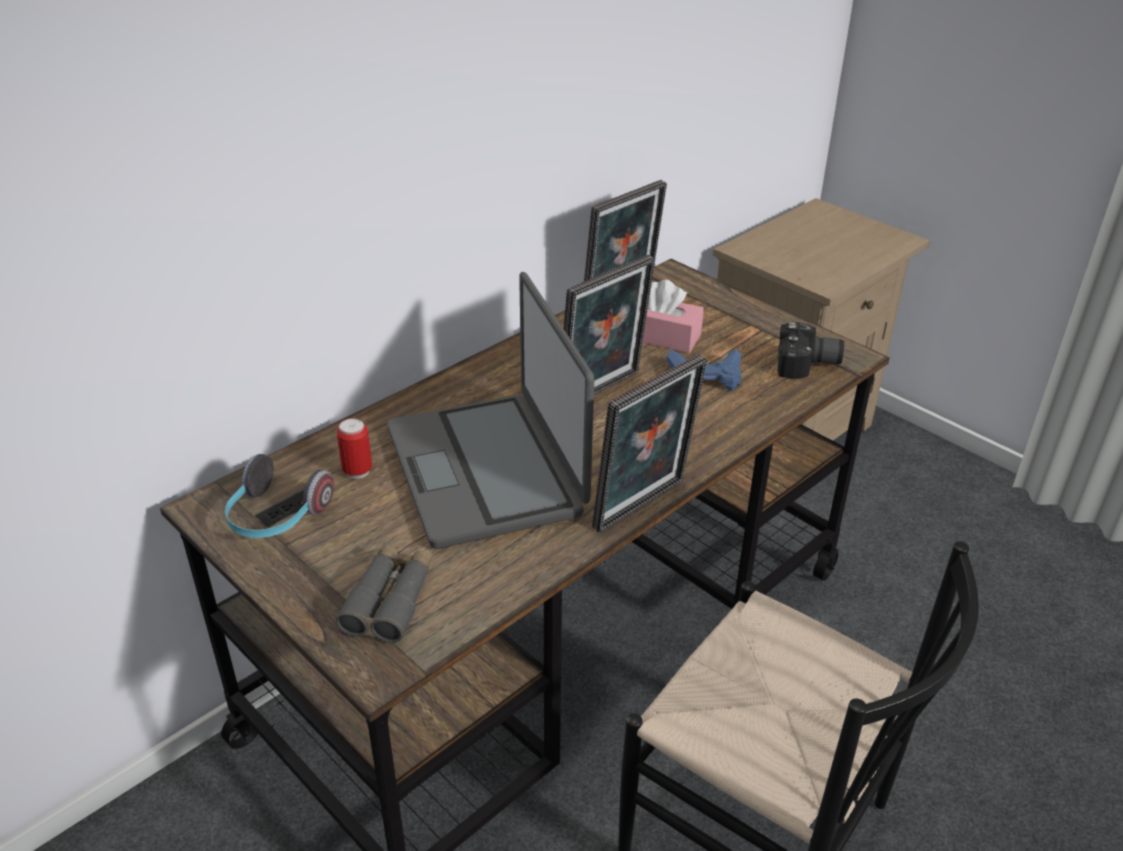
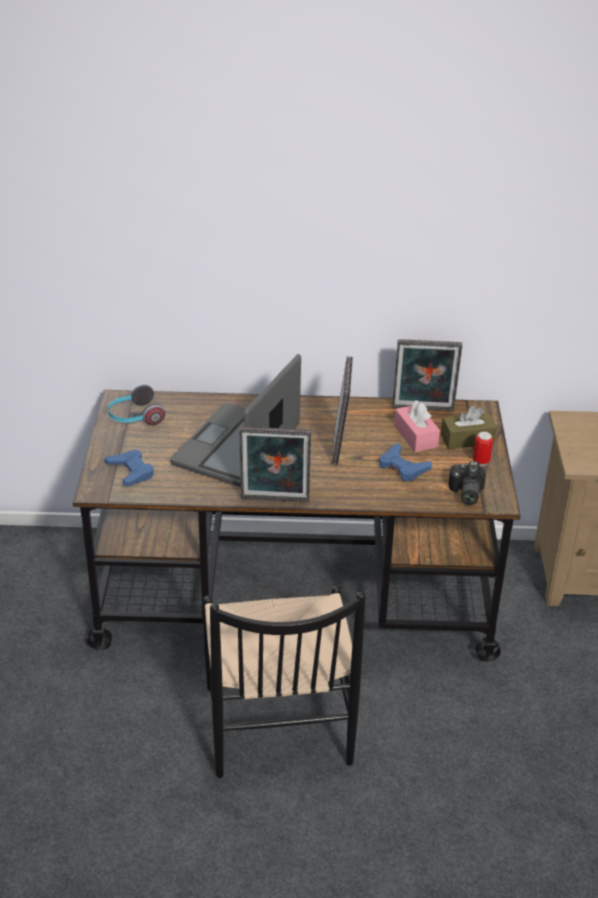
camera: 45 degrees right, 0 degrees up
(357, 471) = (188, 417): can -> can (481, 461)
(390, 599) = (131, 471): grey binoculars -> blue game controller
(602, 392) = (340, 445): picture frame -> picture frame turned 90 degrees counterclockwise
(712, 310) = (467, 439): none -> brown tissue box
(807, 366) = (465, 493): camera -> camera turned 45 degrees clockwise

